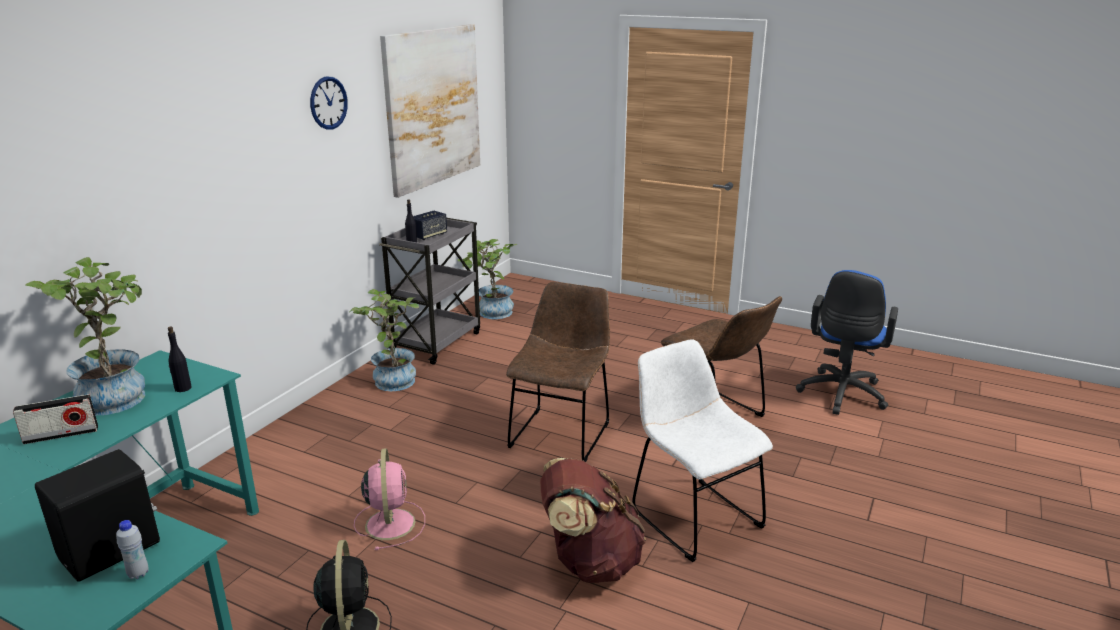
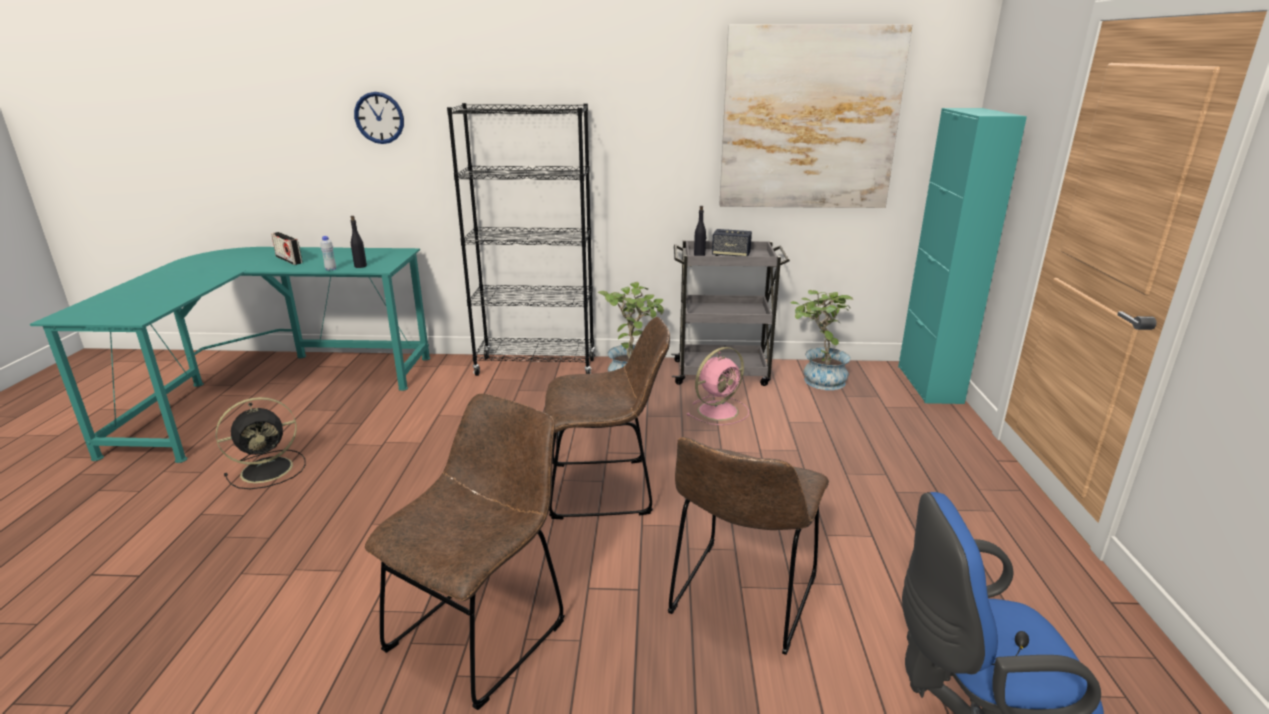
camera: 65 degrees right, 0 degrees up
(113, 552) = (139, 304): black speaker -> none
(117, 395) = (346, 256): potted plant -> none
(138, 574) = (109, 315): white bottle -> white bottle (331, 269)
(311, 421) = (536, 367): none -> black bookcase
(328, 103) = (637, 87): wall clock -> wall clock (379, 118)
(390, 522) = (406, 444): pink fan -> pink fan (719, 410)
(538, 285) = (929, 384): none -> turquoise cabinet
(589, 562) = (371, 569): brown backpack -> none
(691, 515) = (483, 630): white chair -> brown chair

